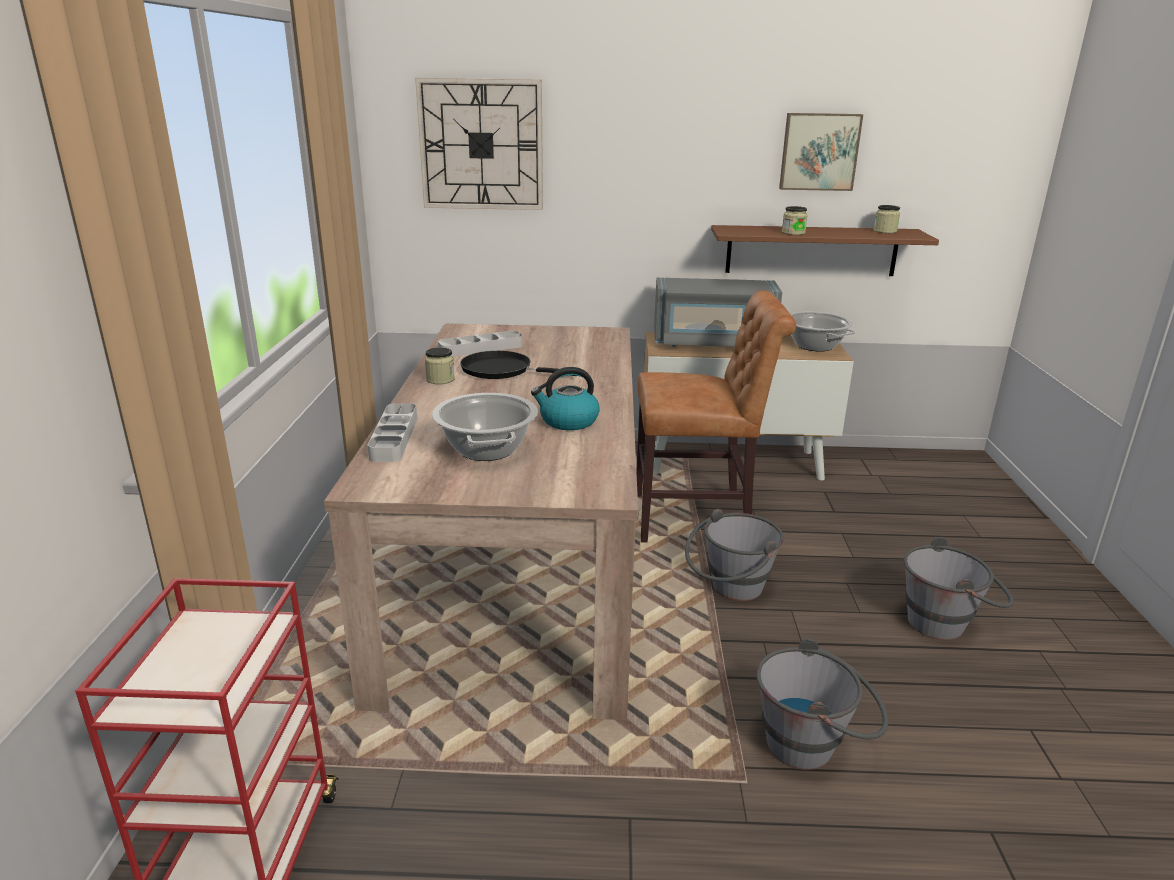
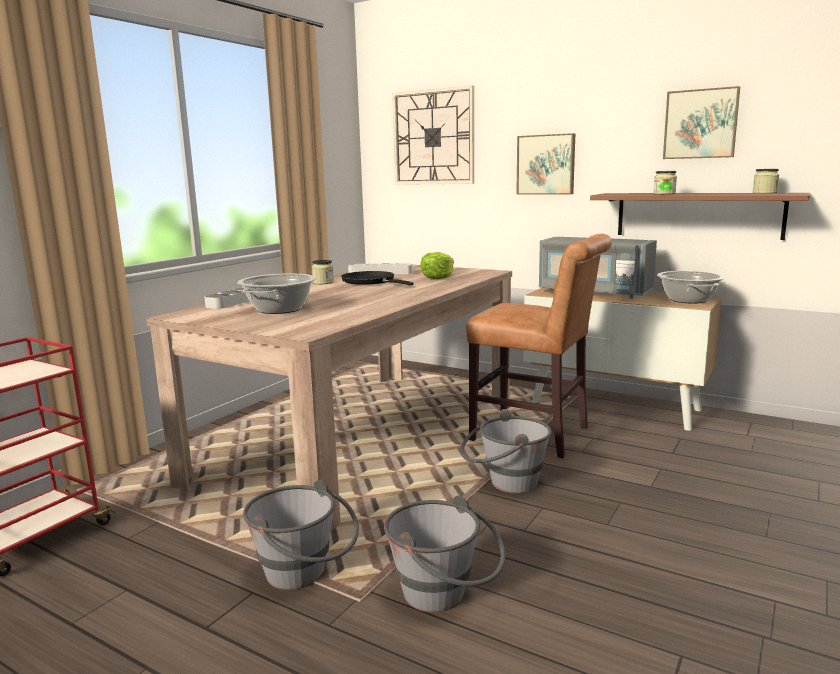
camera: 30 degrees right, 10 degrees down
(568, 351) = (438, 277): none -> lettuce
(568, 421) = (359, 304): kettle -> none
(640, 189) = (546, 164): none -> picture
(947, 623) = (690, 553): grey bucket -> grey bucket (305, 576)

